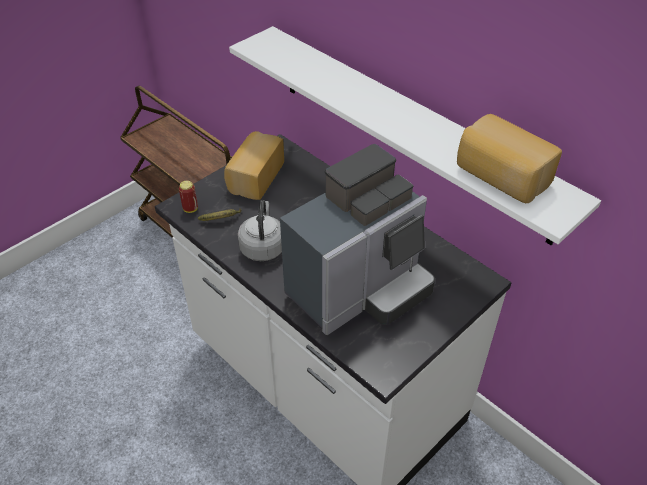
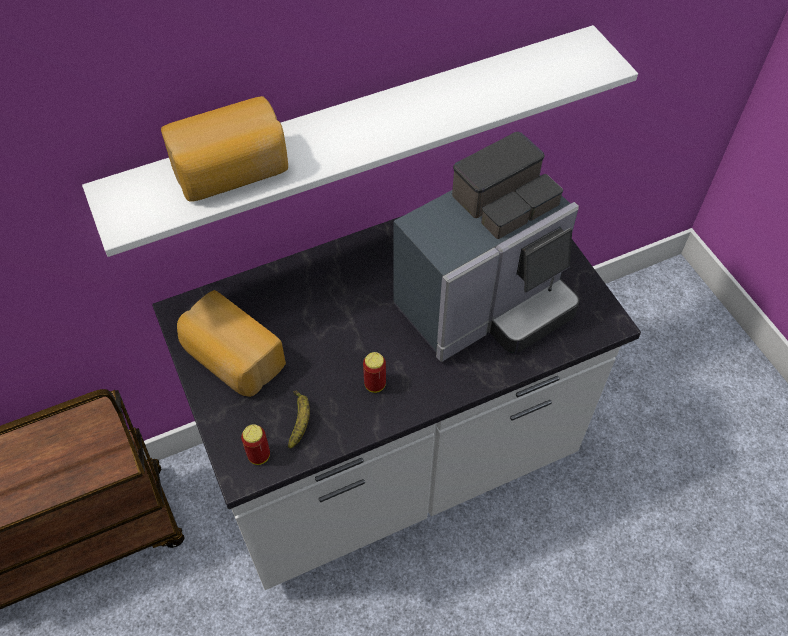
camera: 70 degrees left, 10 degrees up
(263, 247) = (375, 384): grey kettle -> can
(360, 289) = (486, 305): coffee machine -> coffee machine turned 75 degrees clockwise
(500, 177) = (533, 78): bread -> bread (232, 172)

